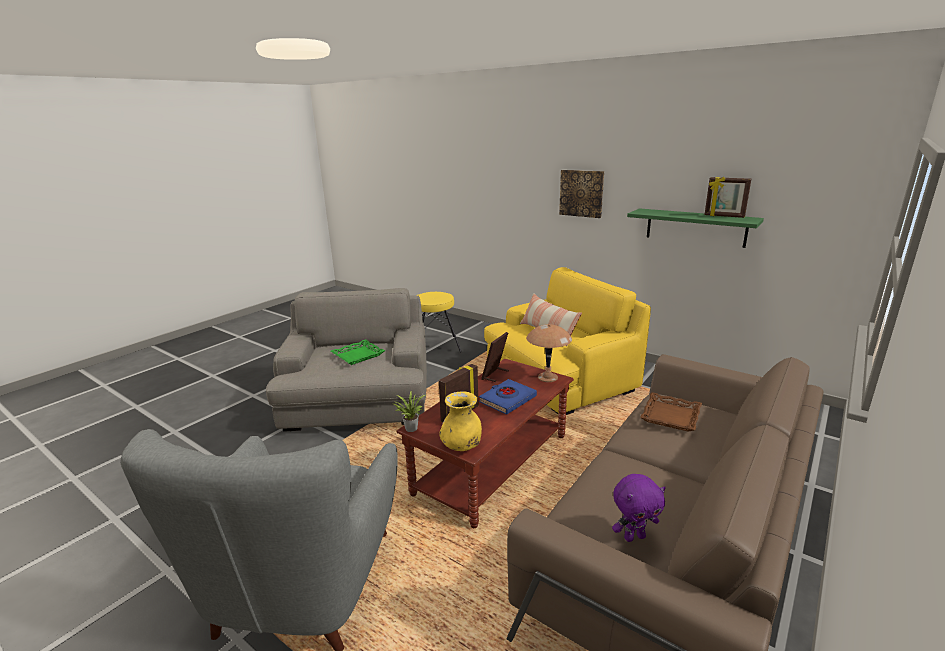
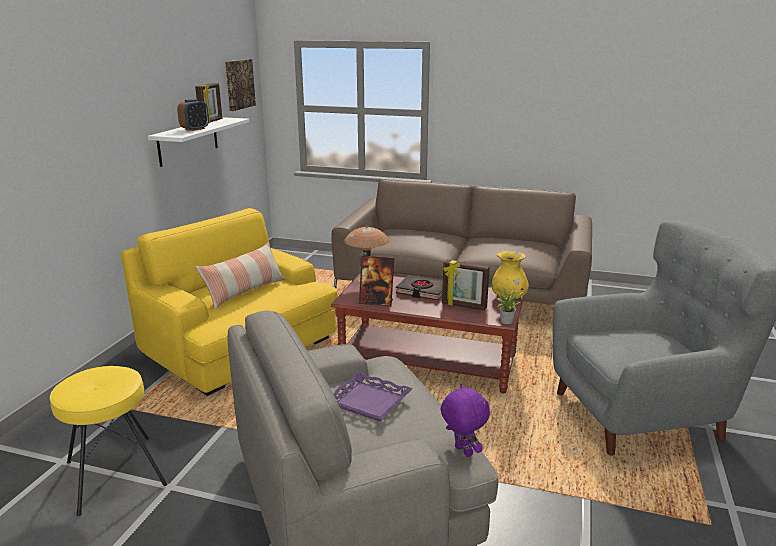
camera: 110 degrees left, 0 degrees up
(358, 355) = (368, 402): green tray -> purple tray
(507, 400) = (422, 291): blue book -> black book
(581, 193) = (90, 134): picture -> picture (239, 84)
(634, 537) = (539, 247): purple plush toy -> purple plush toy (462, 451)
(671, 416) = (411, 238): brown tray -> none
(672, 214) = (195, 129): none -> alarm clock
(695, 227) = (188, 141): green shelf -> white shelf

